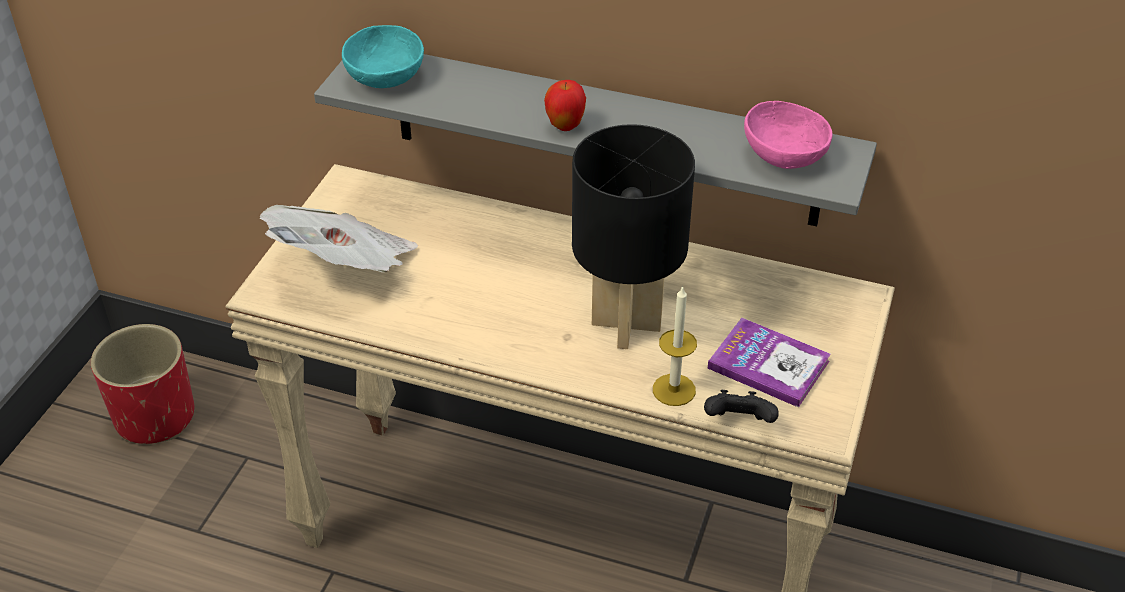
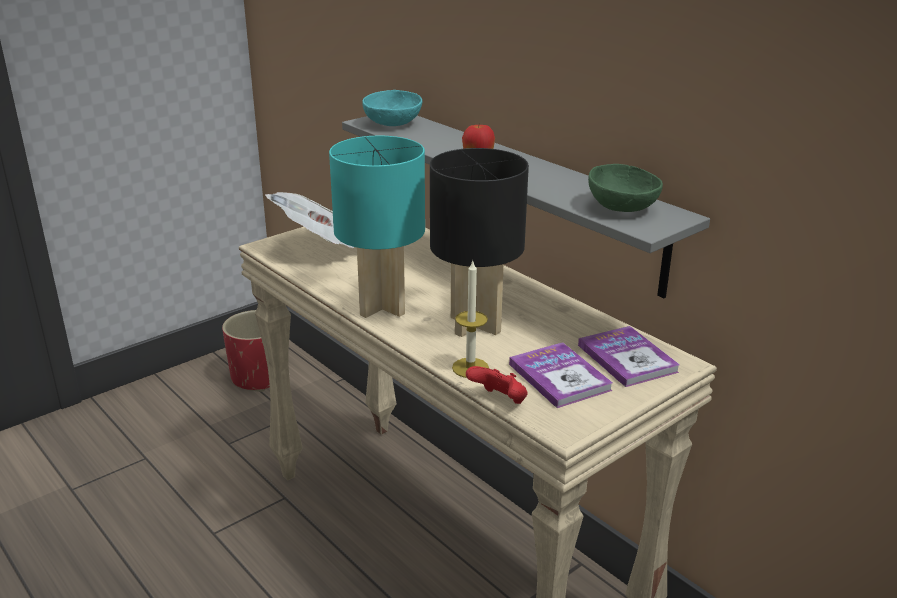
camera: 30 degrees right, 15 degrees down
(503, 338) = (383, 307): none -> turquoise table lamp
(739, 422) = (499, 401): black game controller -> red game controller
(785, 155) = (623, 207): pink bowl -> green bowl
(810, 311) = (627, 358): none -> book

